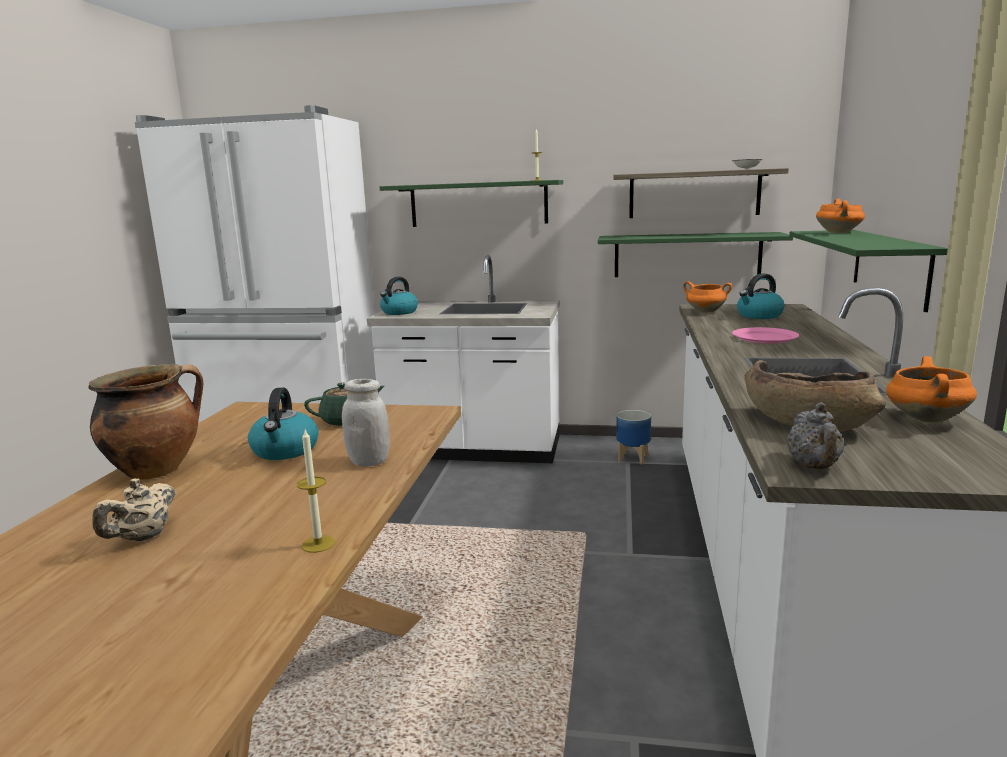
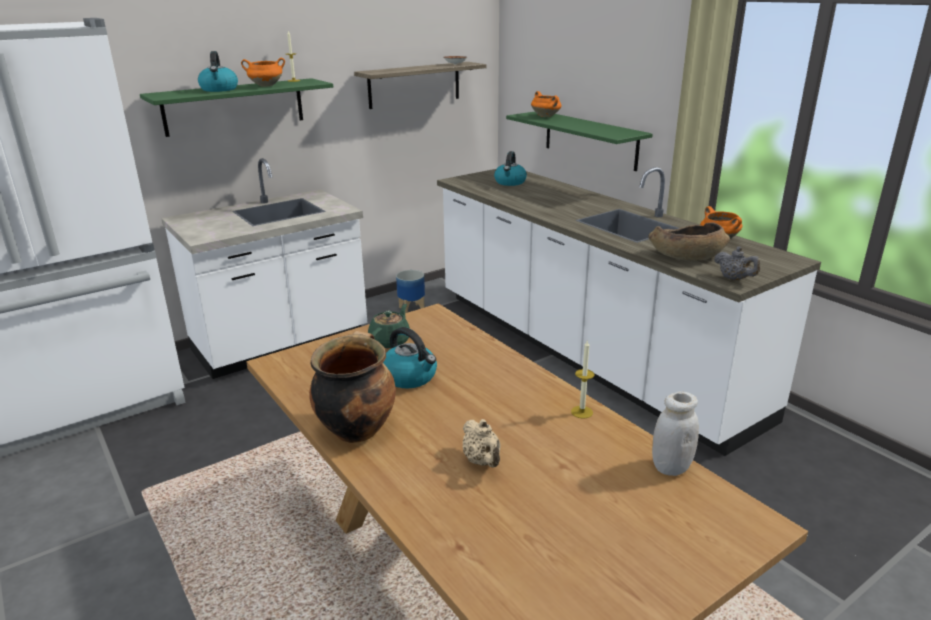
camera: 45 degrees left, 10 degrees up
(369, 461) = (484, 360): white jar -> white jar (671, 467)
(399, 312) = (206, 232): kettle -> kettle (219, 89)
(687, 255) = (413, 135): green shelf -> none
(705, 312) = (470, 184): orange cooking pot -> orange cooking pot (265, 86)
(764, 338) = (553, 202): pink plate -> none

